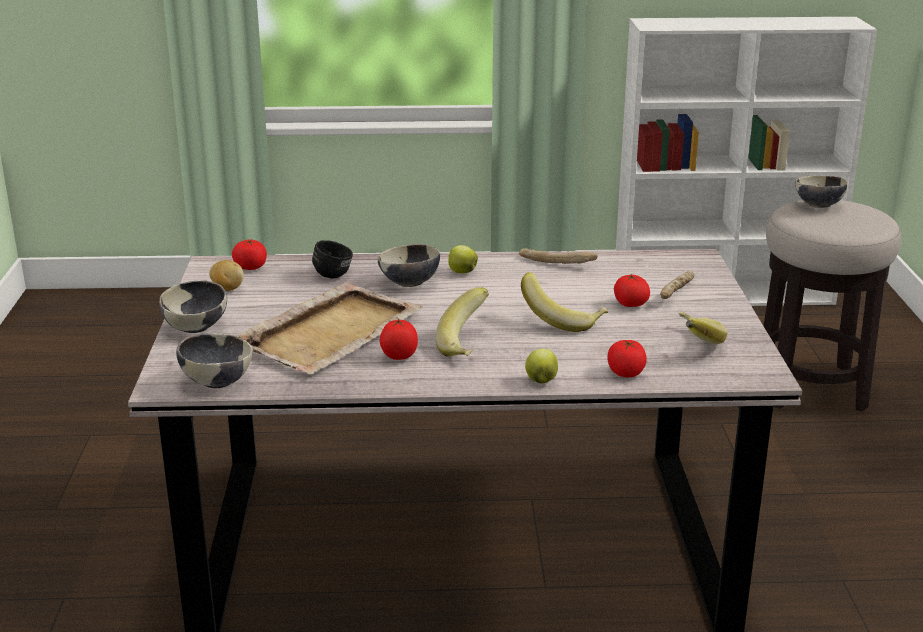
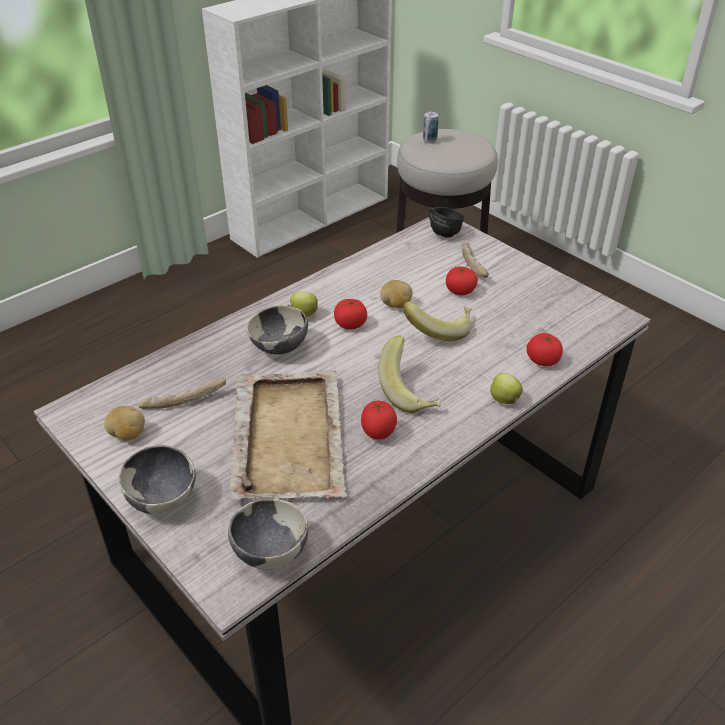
camera: 40 degrees left, 15 degrees up
(250, 267) = (114, 397): tomato -> tomato (350, 324)
(335, 273) = (202, 366): black mug -> black mug (443, 232)
(552, 293) = (395, 305): none -> potato
(557, 262) = (359, 272): bread -> bread (183, 400)
(692, 344) = (544, 310): banana -> none
(818, 206) = (430, 140): bowl -> can

